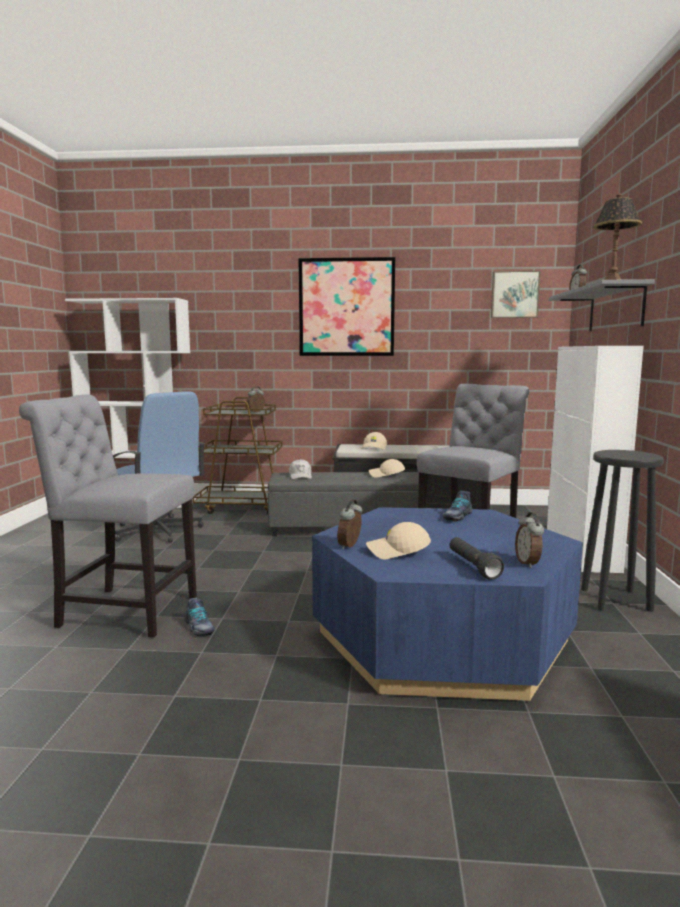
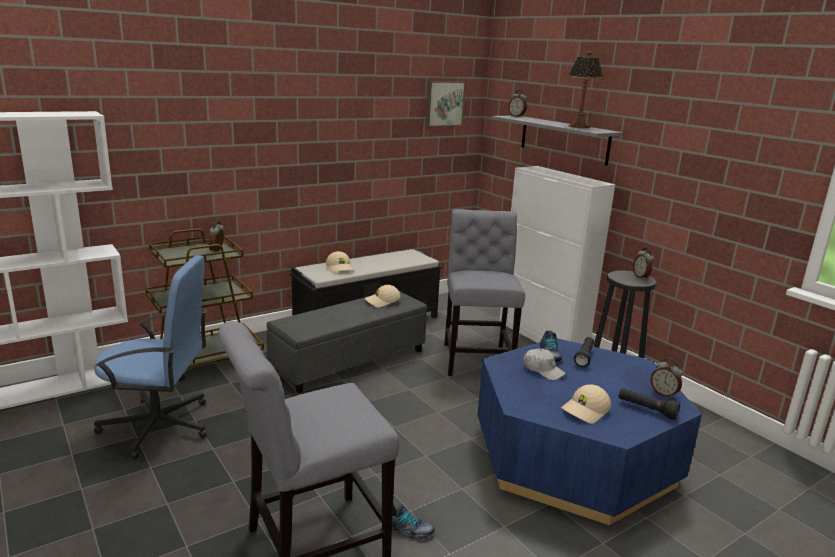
camera: 40 degrees left, 10 degrees up
(300, 476) = (309, 322): white cap -> white cap (543, 370)
(346, 307) = (295, 117): picture -> none
(350, 546) = (550, 417): alarm clock -> alarm clock (641, 277)
(493, 525) = (584, 357): none -> black flashlight

